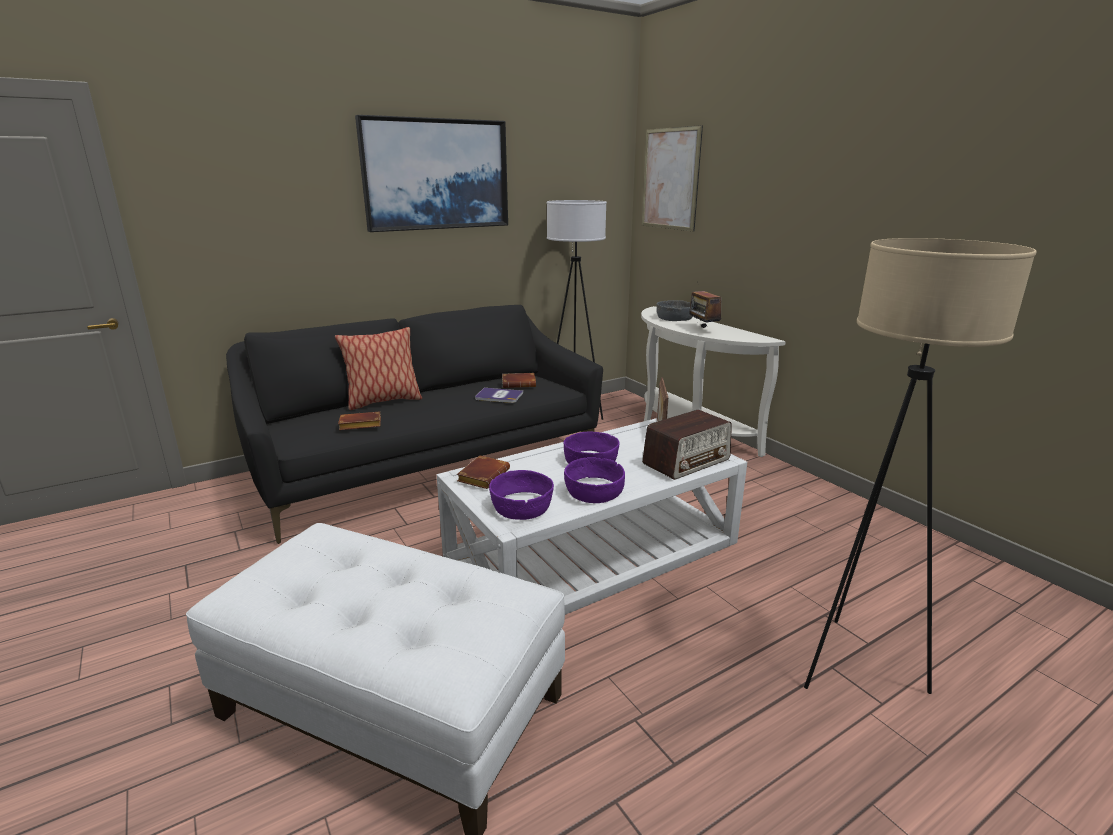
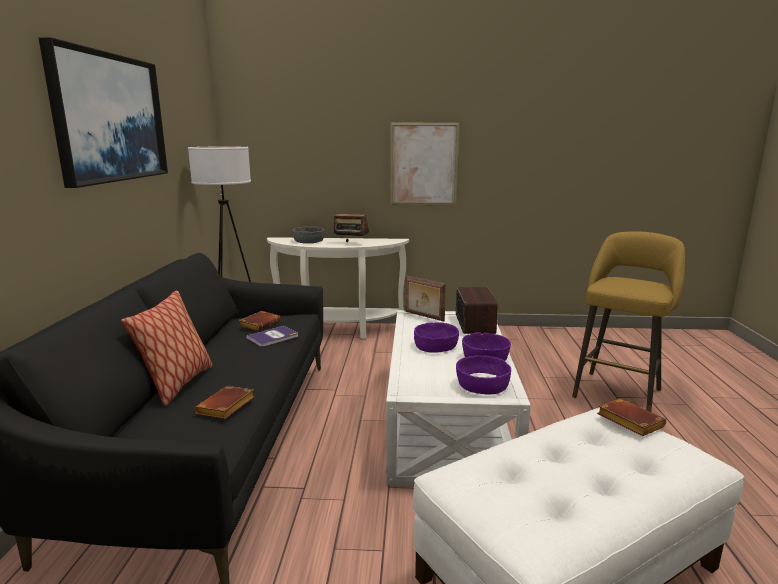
camera: 55 degrees left, 5 degrees down
(483, 476) = (416, 384): brown book -> brown book (627, 421)
(670, 179) = (267, 127): picture -> picture (424, 164)
(854, 665) = (618, 391): beige floor lamp -> yellow stool

